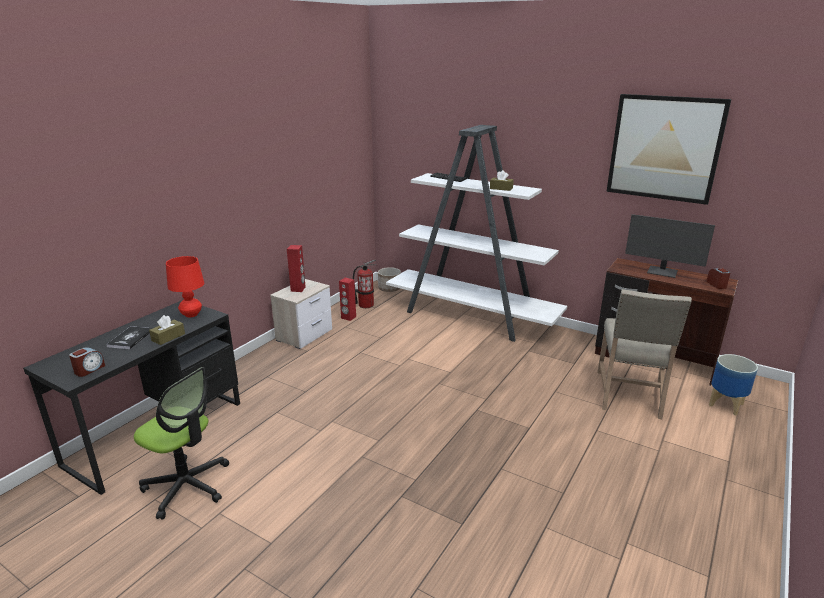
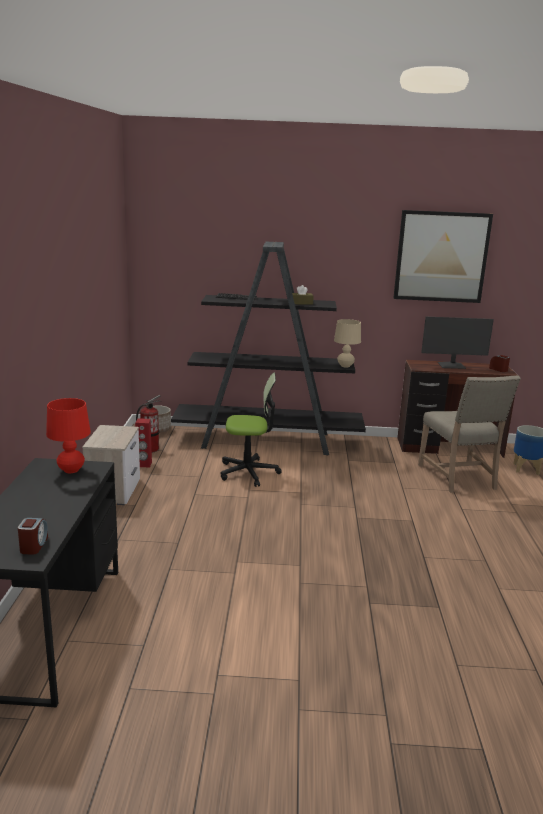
camera: 30 degrees left, 5 degrees down
(130, 338) = (33, 506): book -> none
(168, 337) = (80, 495): brown tissue box -> none
(187, 486) = (152, 664): office chair -> office chair (248, 472)
(298, 289) = (108, 436): red speaker -> none
(472, 316) = (268, 441): white bookcase -> black bookcase
(540, 256) = (345, 366): none -> beige table lamp

